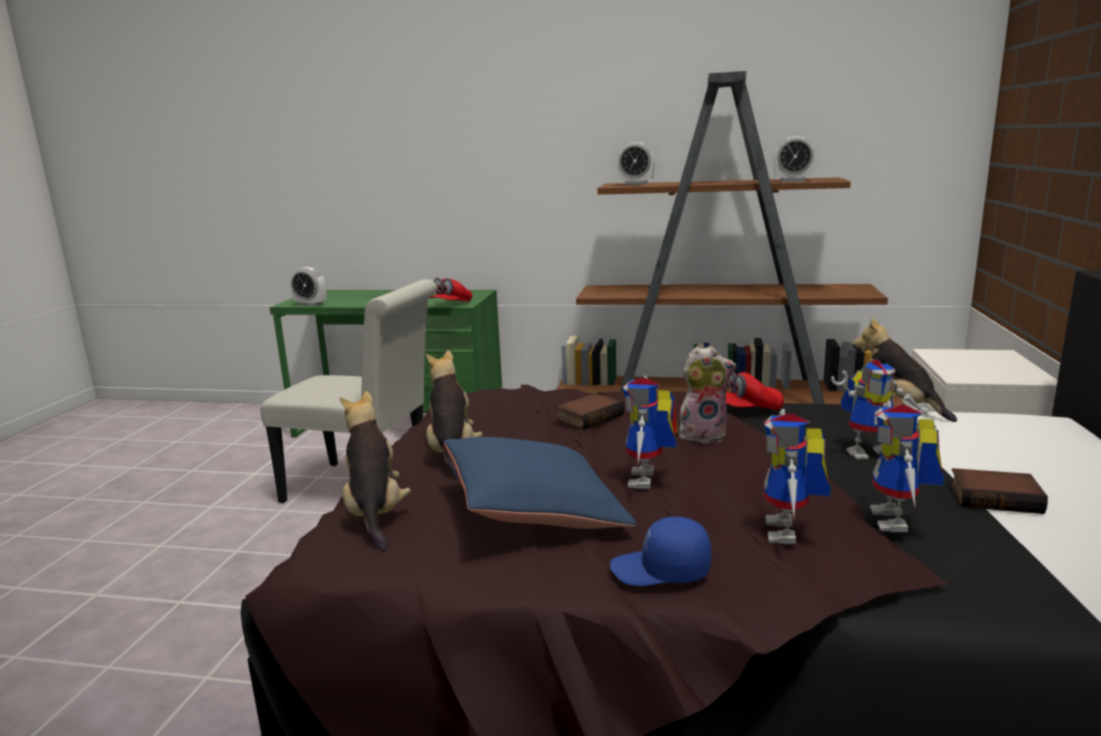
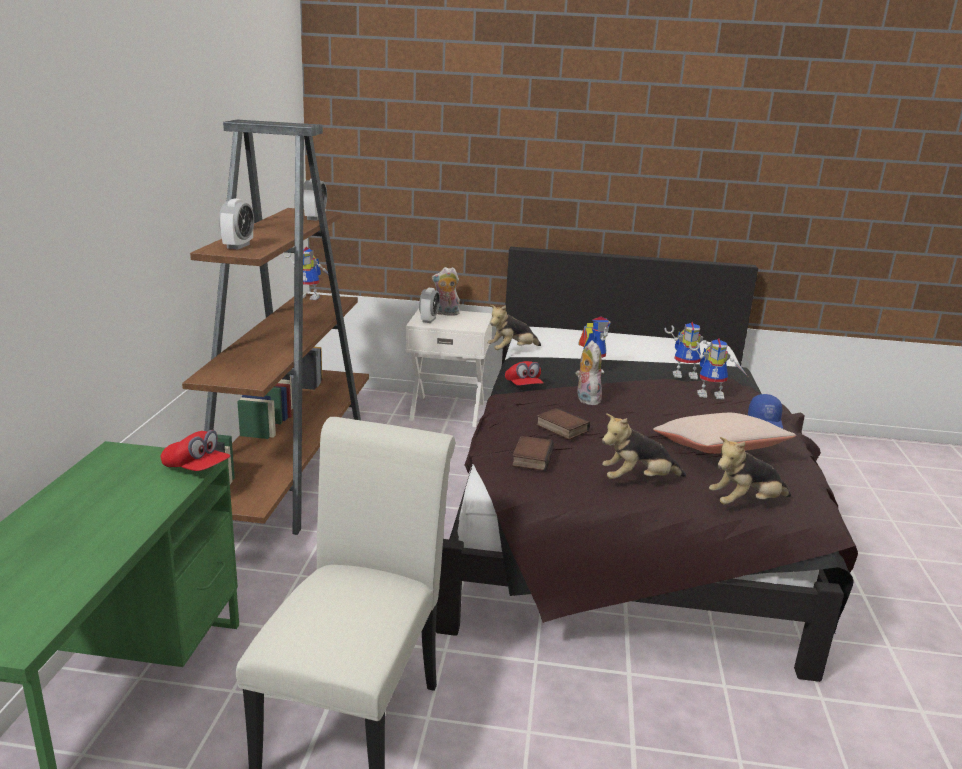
camera: 95 degrees left, 5 degrees up
(311, 304) = (60, 608): alarm clock -> alarm clock (429, 320)
(535, 510) = (718, 450): blue pillow -> beige pillow
(649, 481) = (665, 419): toy robot -> toy robot (310, 297)
(996, 497) = (641, 357): book -> book (531, 458)
(1004, 362) = (446, 313): none -> plush toy

